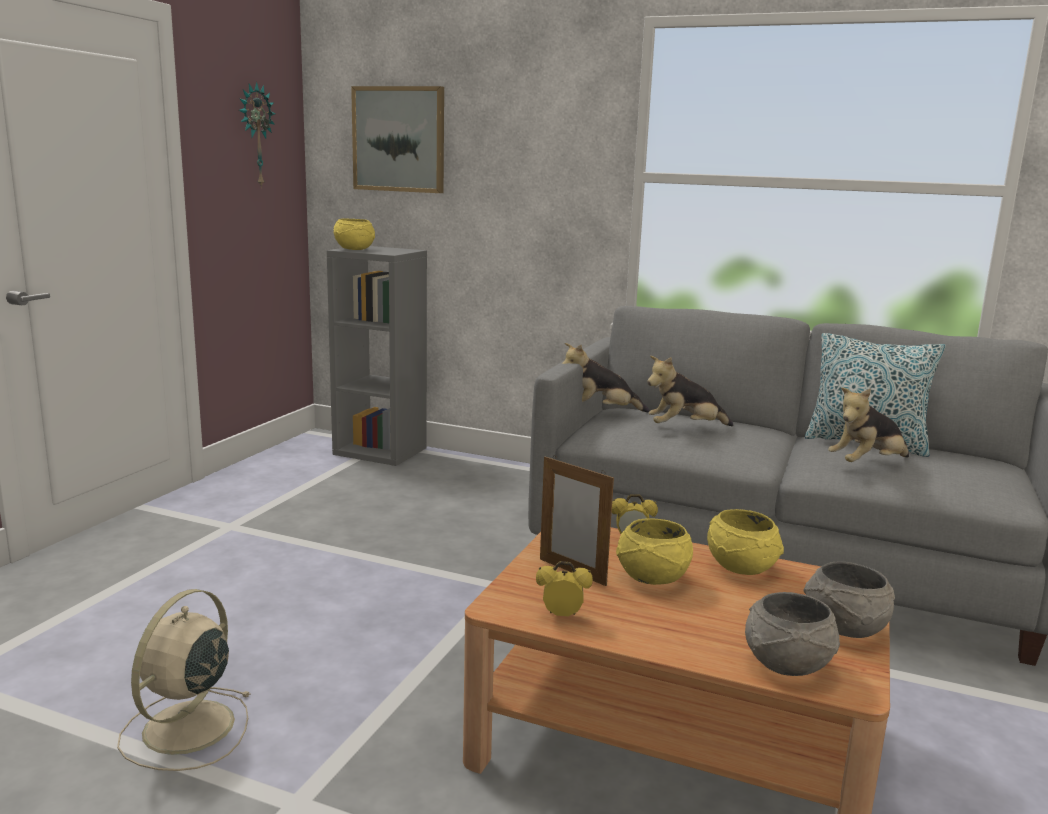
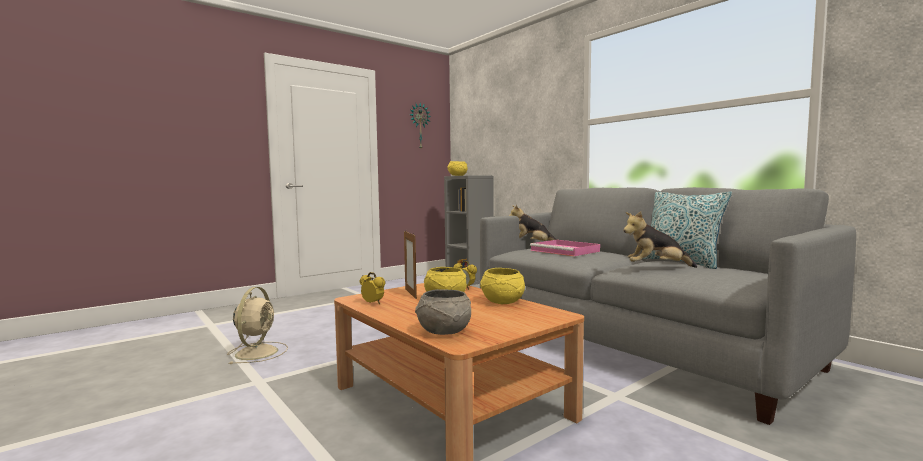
camera: 30 degrees right, 10 degrees down
(186, 729) = (257, 352): beige fan -> beige fan turned 135 degrees clockwise
(399, 139) = (483, 122): picture -> none
(684, 428) = (566, 251): plush toy -> pink tray
(843, 628) = (510, 326): grey bowl -> none

